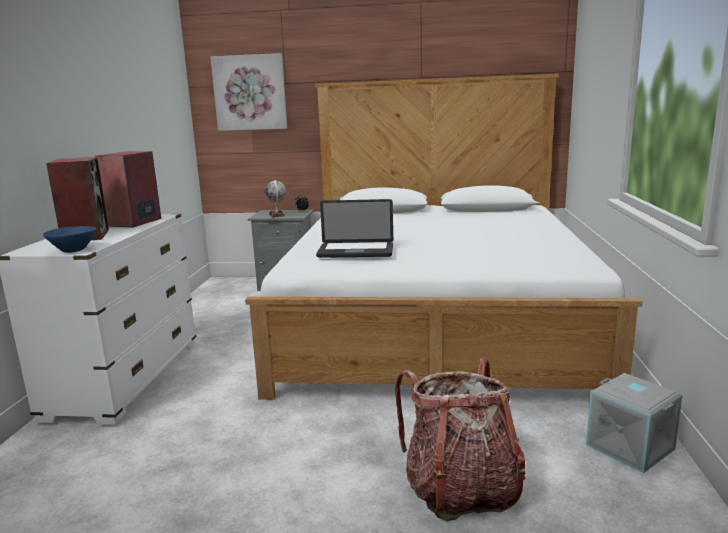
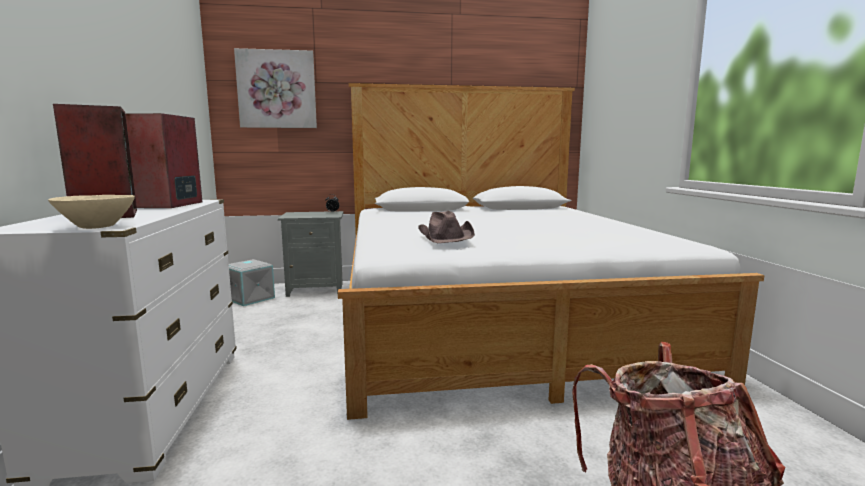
camera: 15 degrees left, 5 degrees down
(73, 250) = (97, 226): blue bowl -> beige bowl
(277, 215) = (308, 215): globe -> none
(355, 251) = (446, 237): laptop -> brown hat
(631, 446) = (788, 430): grey storage box -> grey storage box (251, 298)

